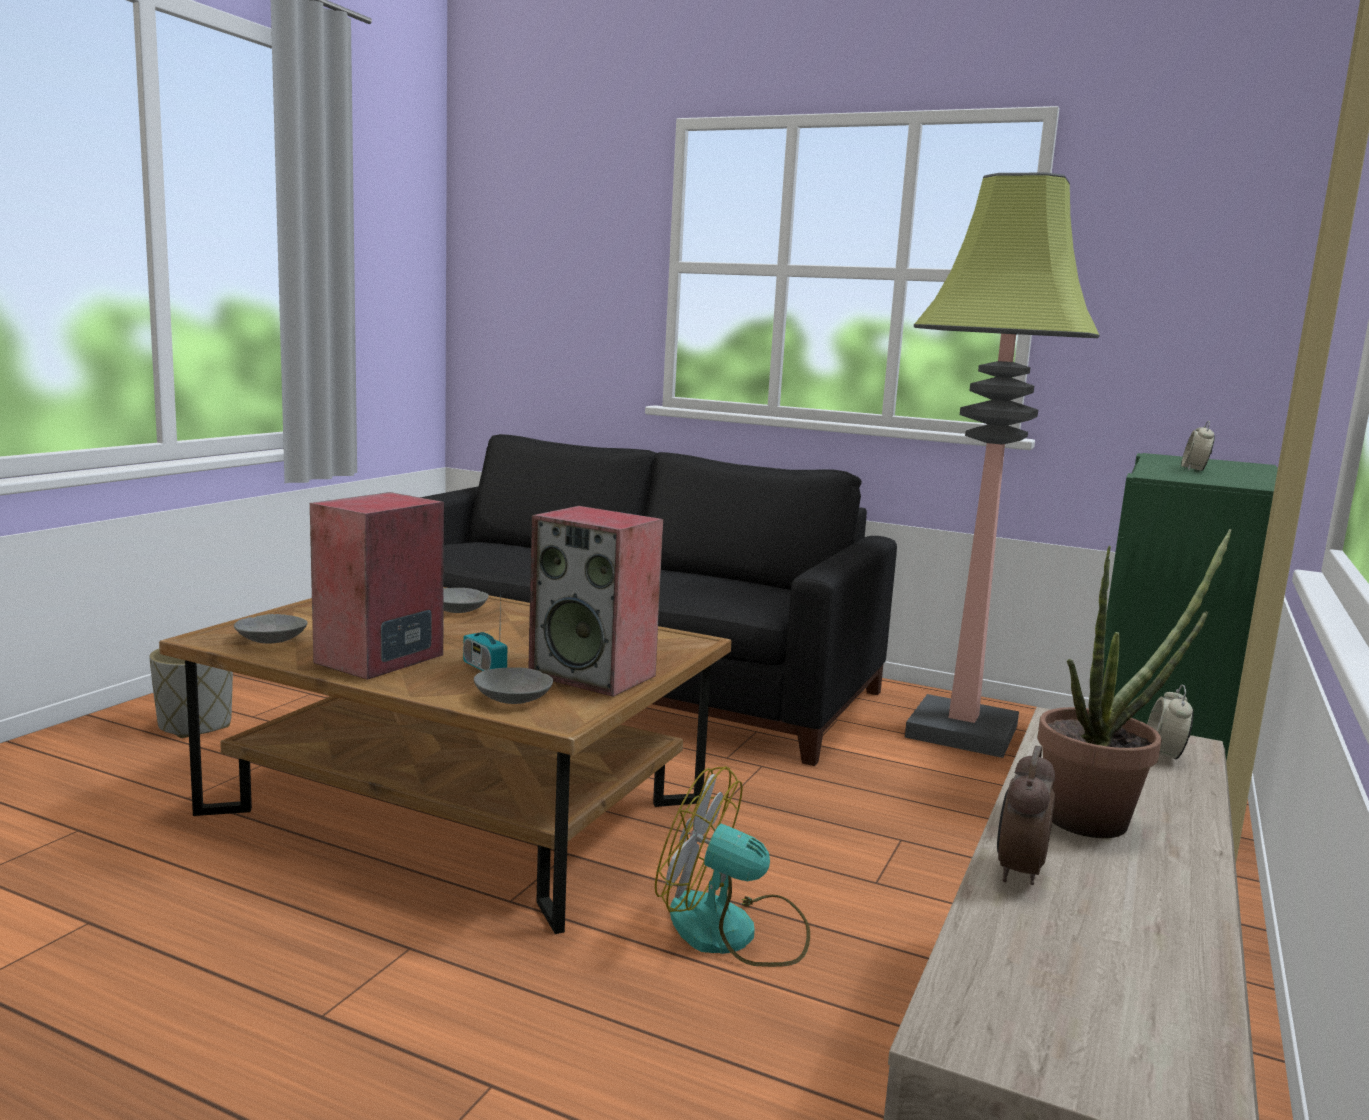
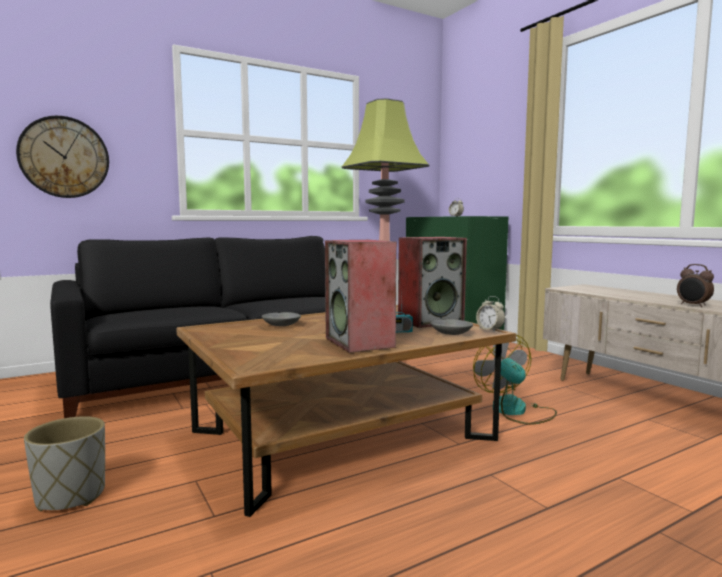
camera: 55 degrees left, 5 degrees down
(271, 639) = (279, 356): grey bowl -> none
(528, 313) = (64, 157): none -> wall clock
(733, 932) = (516, 411): fan -> fan turned 105 degrees clockwise
(1100, 817) = (648, 296): potted plant -> none
(1163, 755) = (596, 288): alarm clock -> alarm clock (490, 330)

